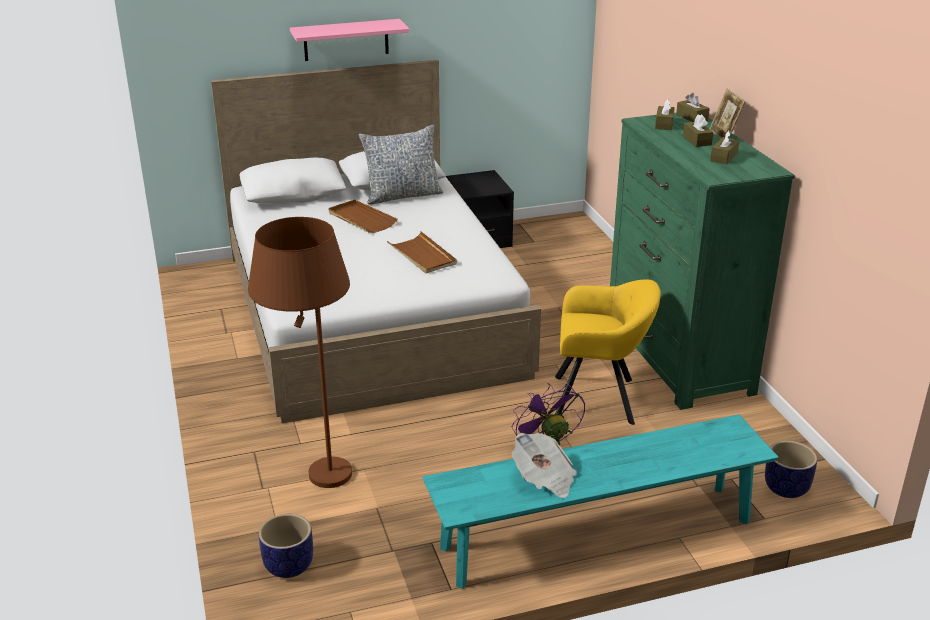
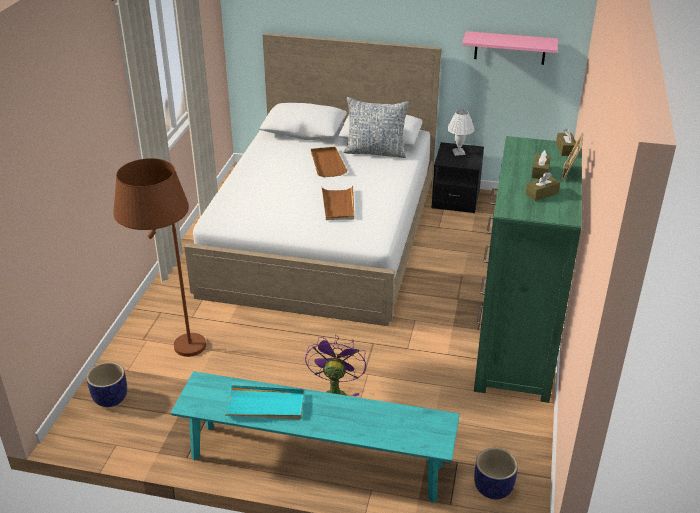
camera: 30 degrees right, 5 degrees up
(346, 40) = (368, 19): pink shelf -> pink shelf (510, 48)
(475, 181) = (458, 152): none -> white table lamp
(544, 479) = (266, 405): newspaper -> turquoise tray
(599, 399) = (419, 360): yellow armchair -> none
(664, 124) = (533, 150): brown tissue box -> none

